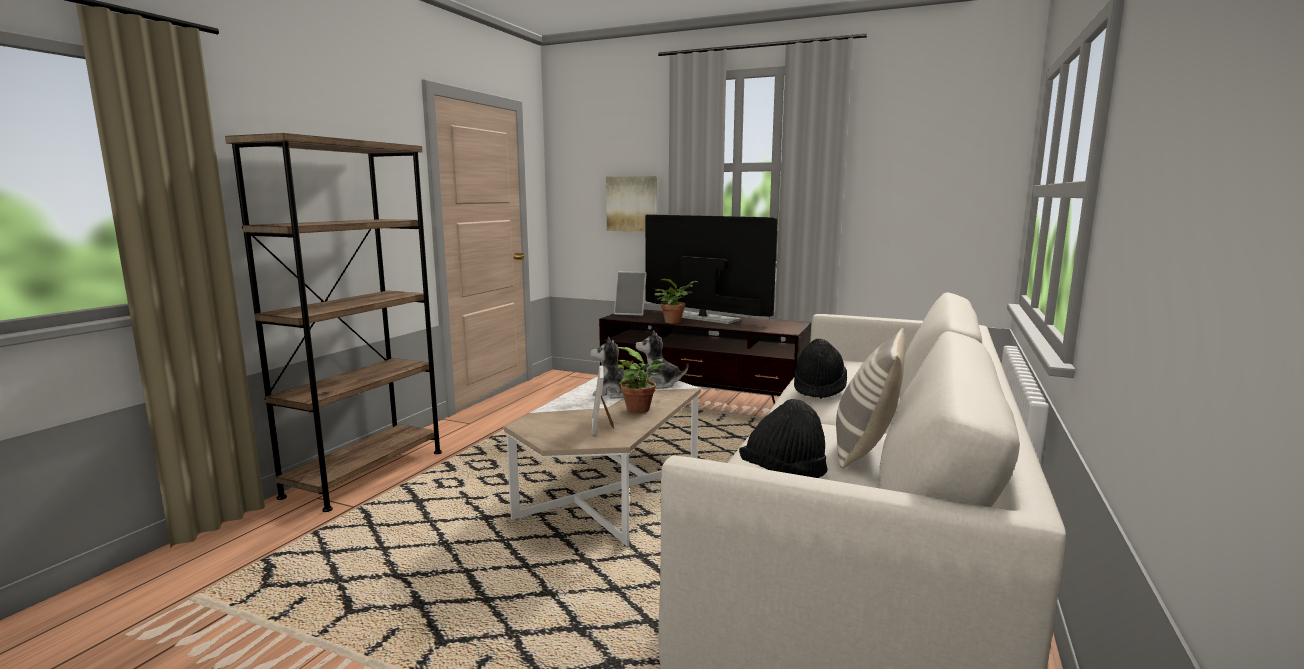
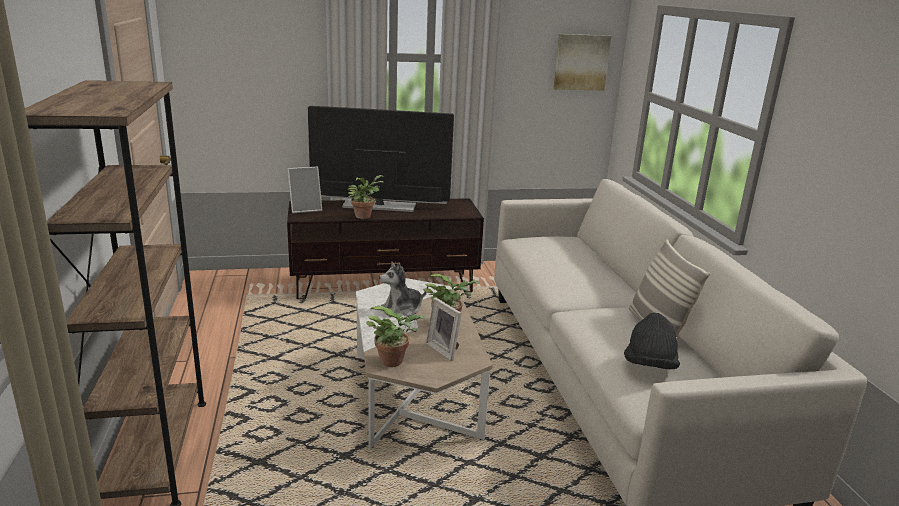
camera: 35 degrees left, 10 degrees up
(541, 424) = (394, 361): none -> potted plant
(632, 203) = (279, 91): picture -> picture (581, 62)
(659, 384) = (420, 290): plush toy -> none
(819, 389) = (564, 276): black hat -> none

